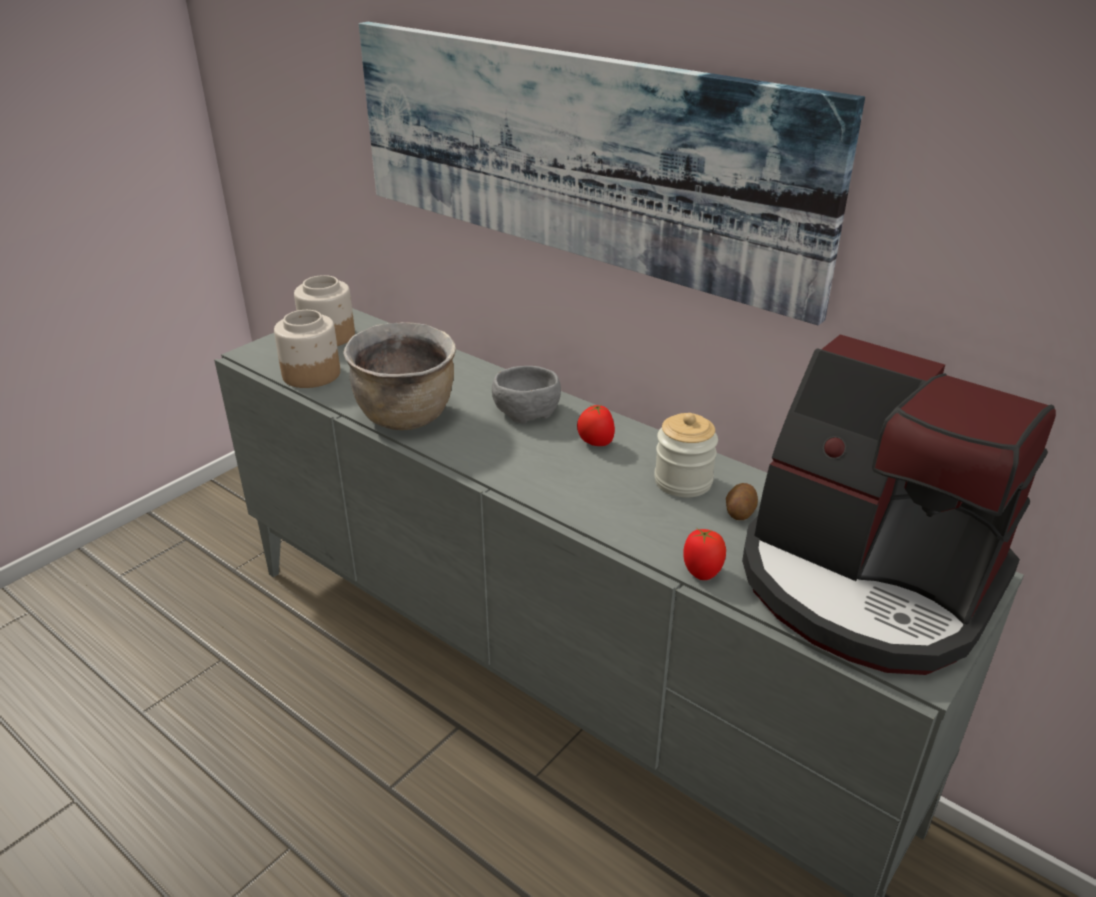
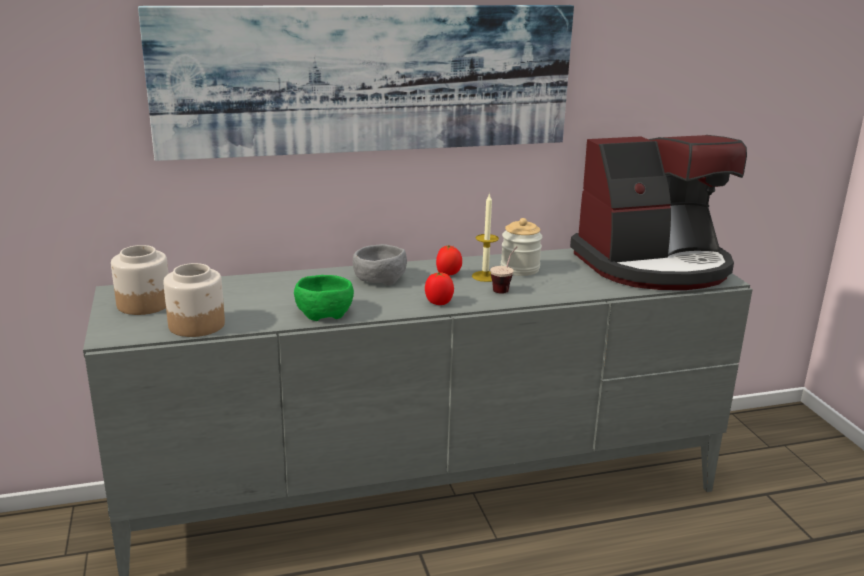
camera: 55 degrees left, 10 degrees down
(407, 416) = (323, 312): brown cooking pot -> green bowl
(609, 493) = (505, 288): none -> cup
(624, 467) = (485, 276): none -> candle
(702, 572) = (605, 292): tomato -> tomato (438, 303)
(739, 512) = (565, 267): potato -> none

